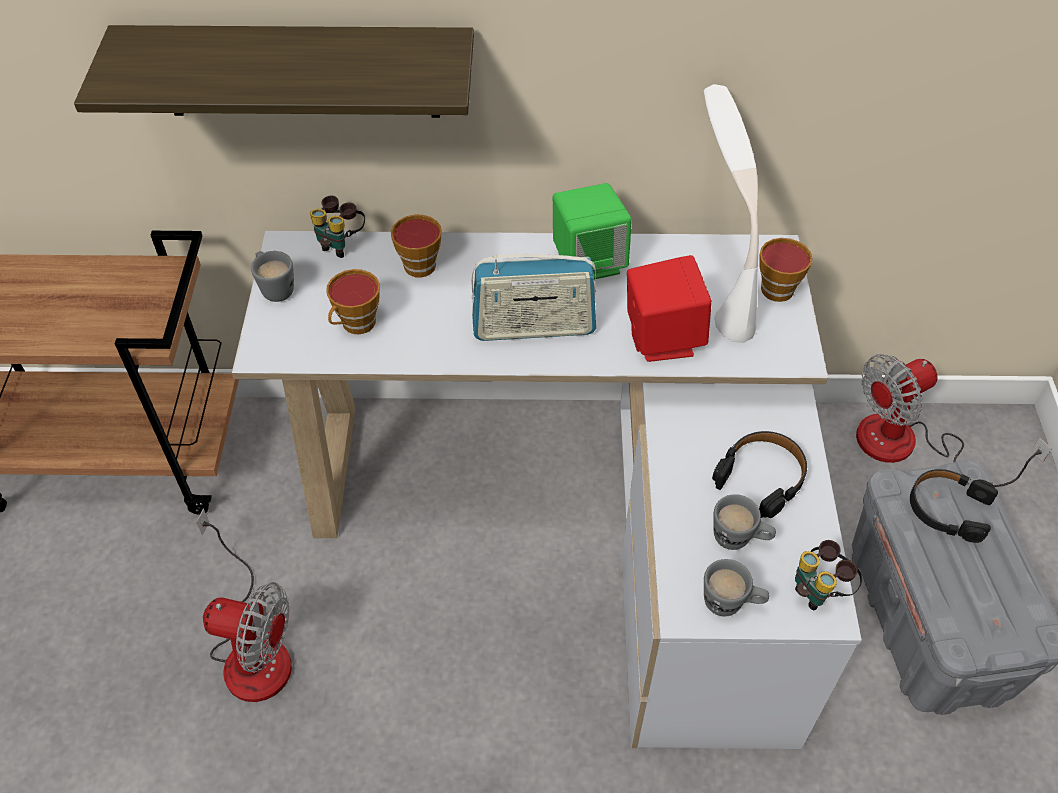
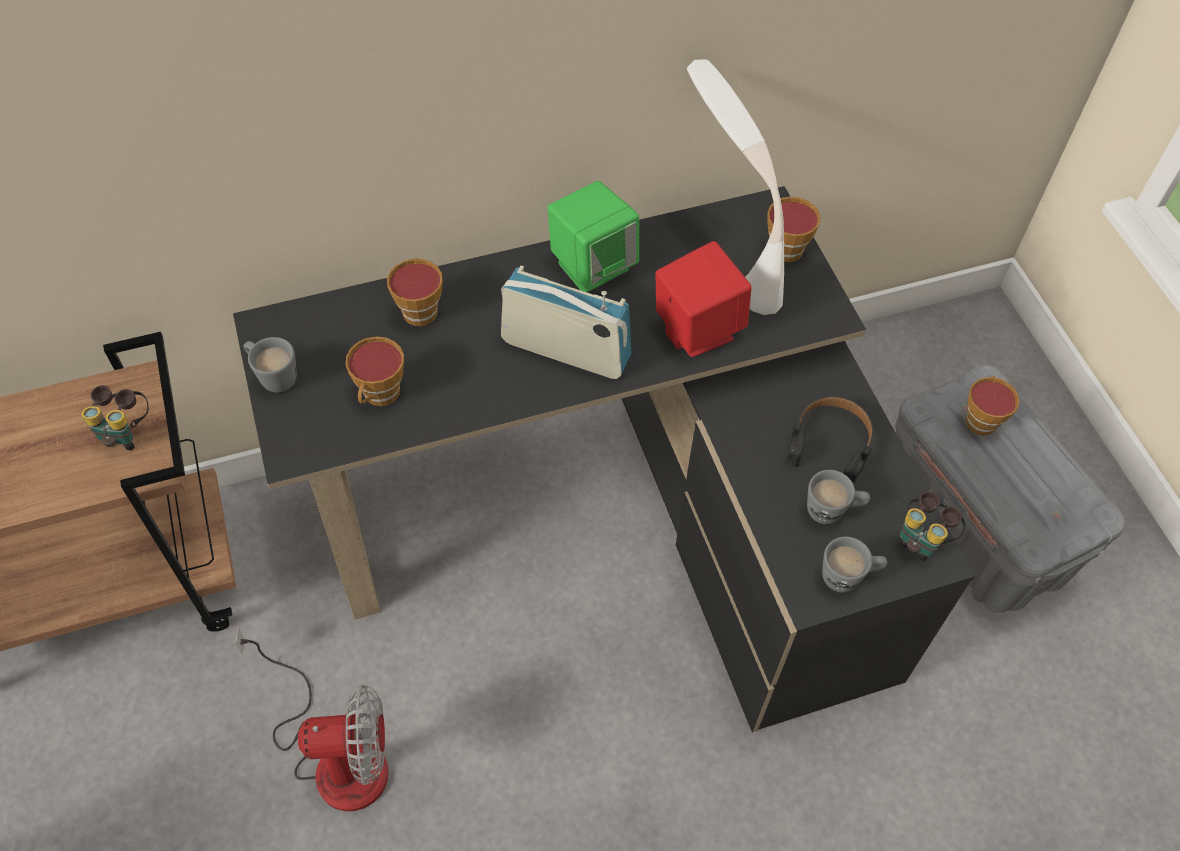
camera: 20 degrees left, 5 degrees up
(299, 71) = (256, 139): shelf -> none
(341, 244) = (325, 308): binoculars -> binoculars (127, 432)
(534, 327) = (565, 350): radio -> radio turned 135 degrees counterclockwise
(577, 516) = (617, 518): white desk -> black desk
(908, 446) = (902, 359): fan -> none
(947, 509) = (980, 419): black headphones -> cup

